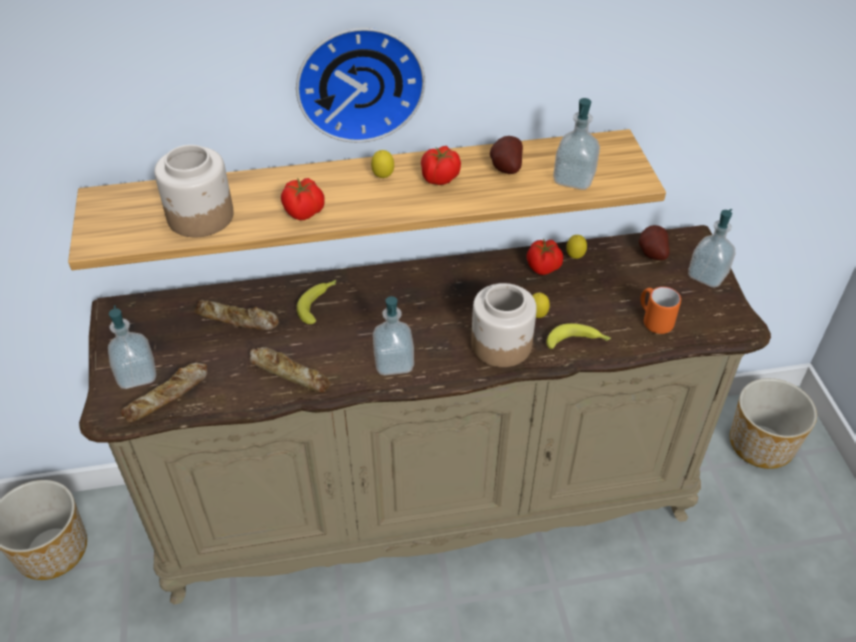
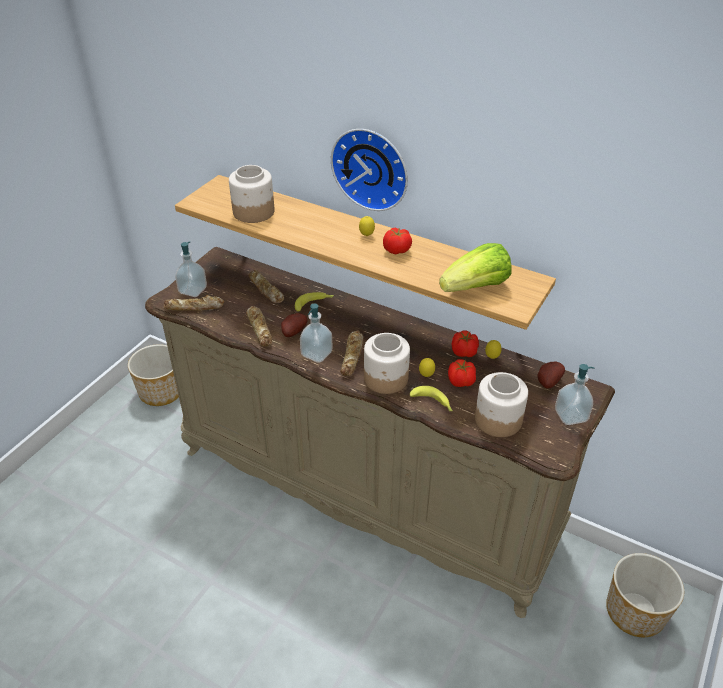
camera: 40 degrees right, 5 degrees down
(305, 212) = (304, 233): tomato -> tomato (461, 382)
(436, 341) = (352, 356): none -> bread
(504, 168) = (442, 262): potato -> potato (293, 332)
(573, 179) = (476, 287): soap dispenser -> lettuce
(653, 321) = (497, 419): orange mug -> jar

